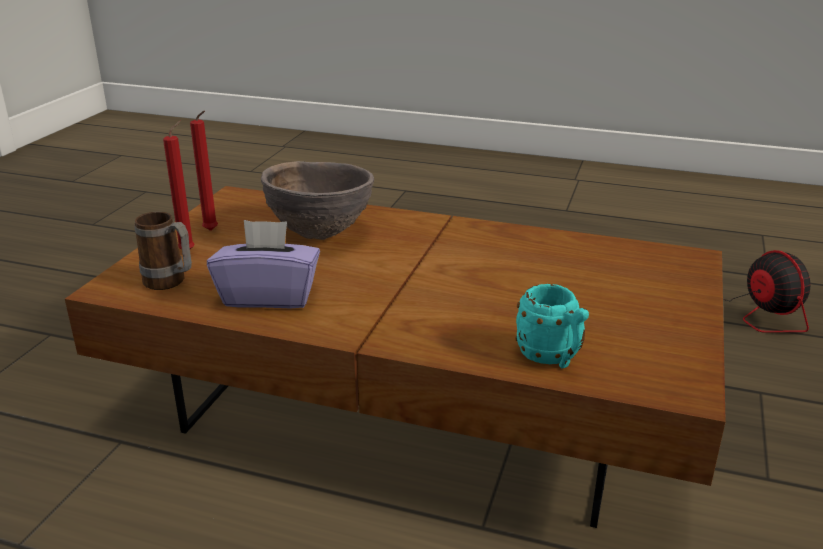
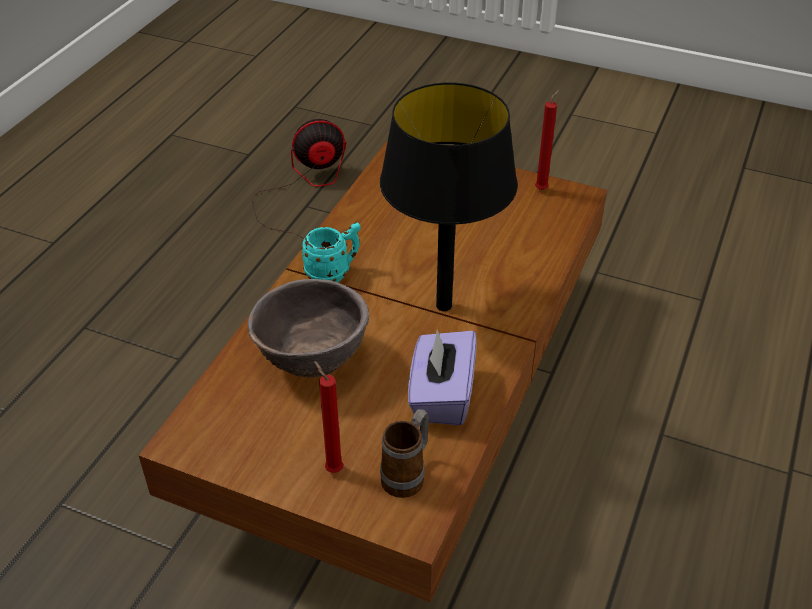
camera: 85 degrees left, 15 degrees up
(212, 231) = (284, 453): red candle -> red candle (542, 189)
(410, 293) = (443, 306): none -> black table lamp
(551, 358) = (542, 243): turquoise mug -> turquoise mug (333, 273)

